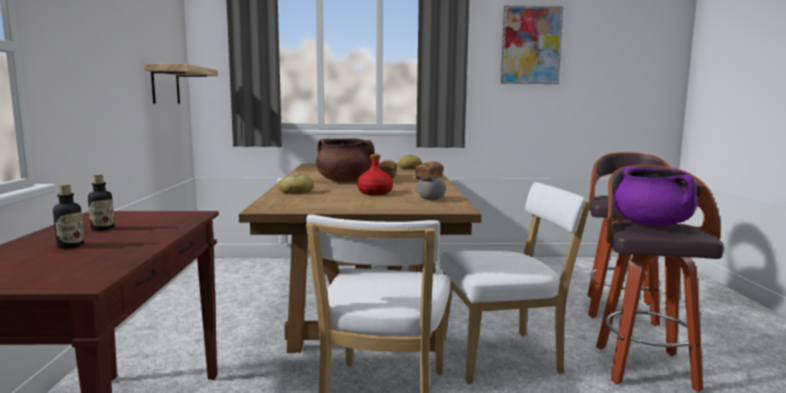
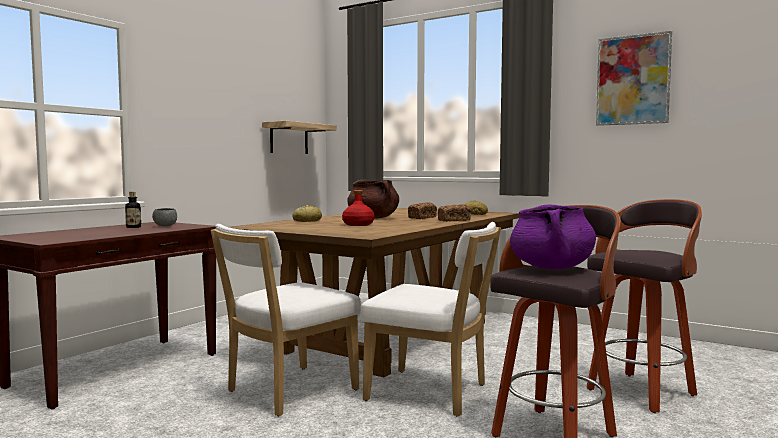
camera: 35 degrees right, 5 degrees down
(70, 246) = (94, 231): bottle -> none
(431, 199) = (379, 230): grey bowl -> grey bowl (165, 226)

